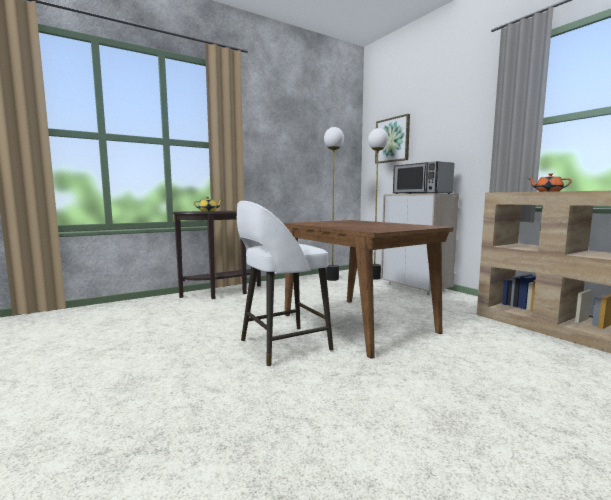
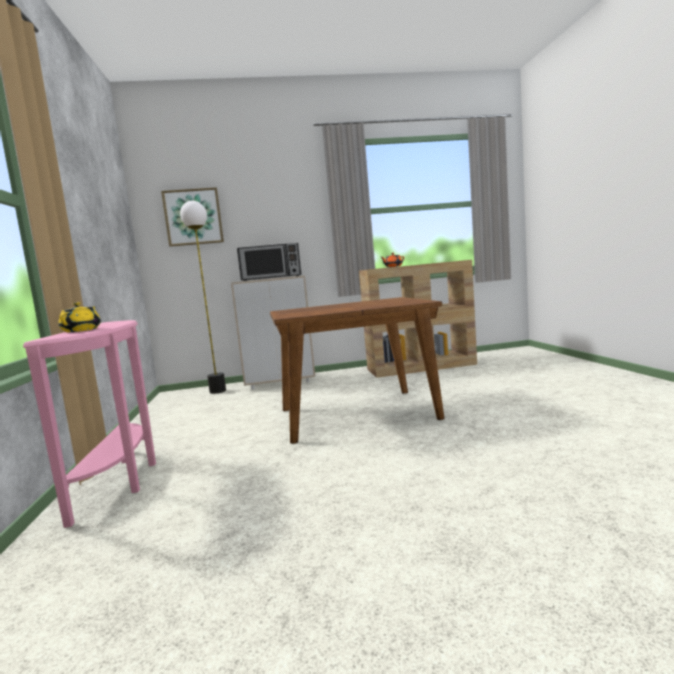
camera: 65 degrees left, 0 degrees up
(226, 293) = (123, 479): brown console table -> pink console table
(282, 345) = (390, 450): white stool -> none
(332, 279) = (184, 408): floor lamp -> none

